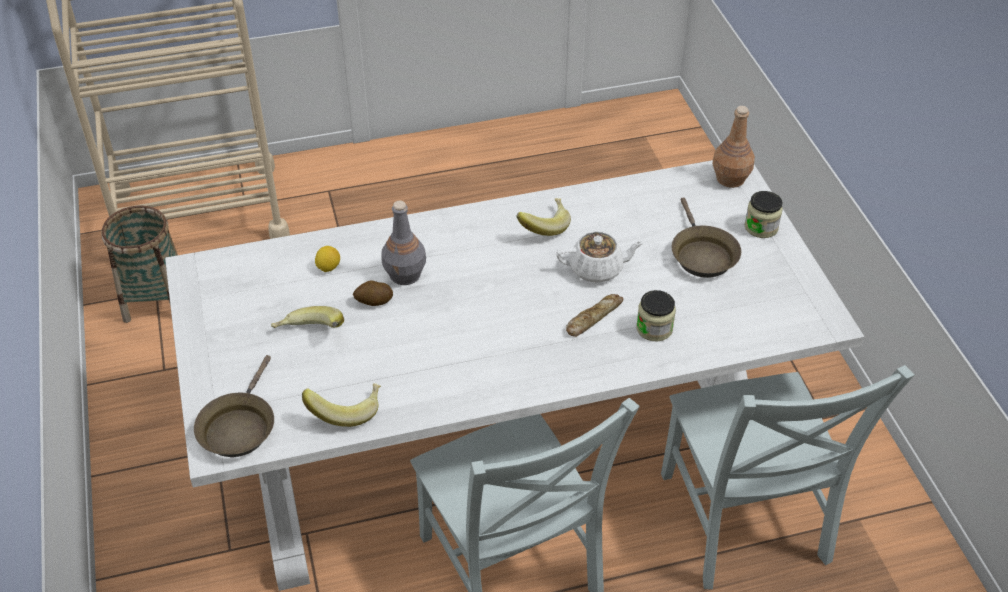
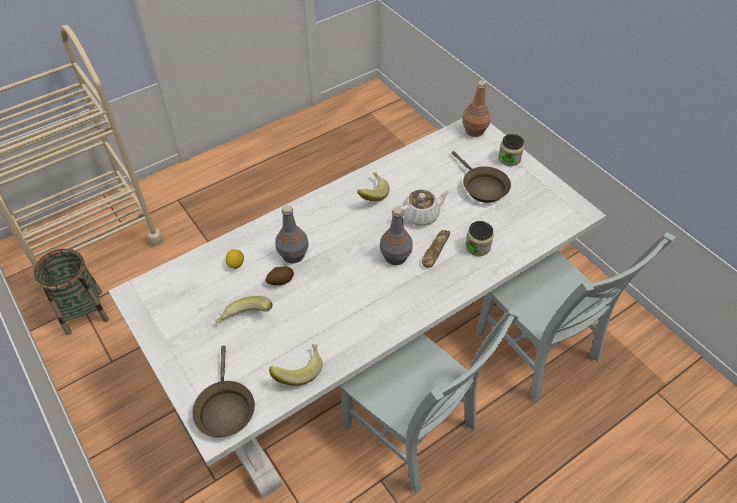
camera: 20 degrees left, 5 degrees up
(536, 311) = (395, 256): none -> grey bottle

